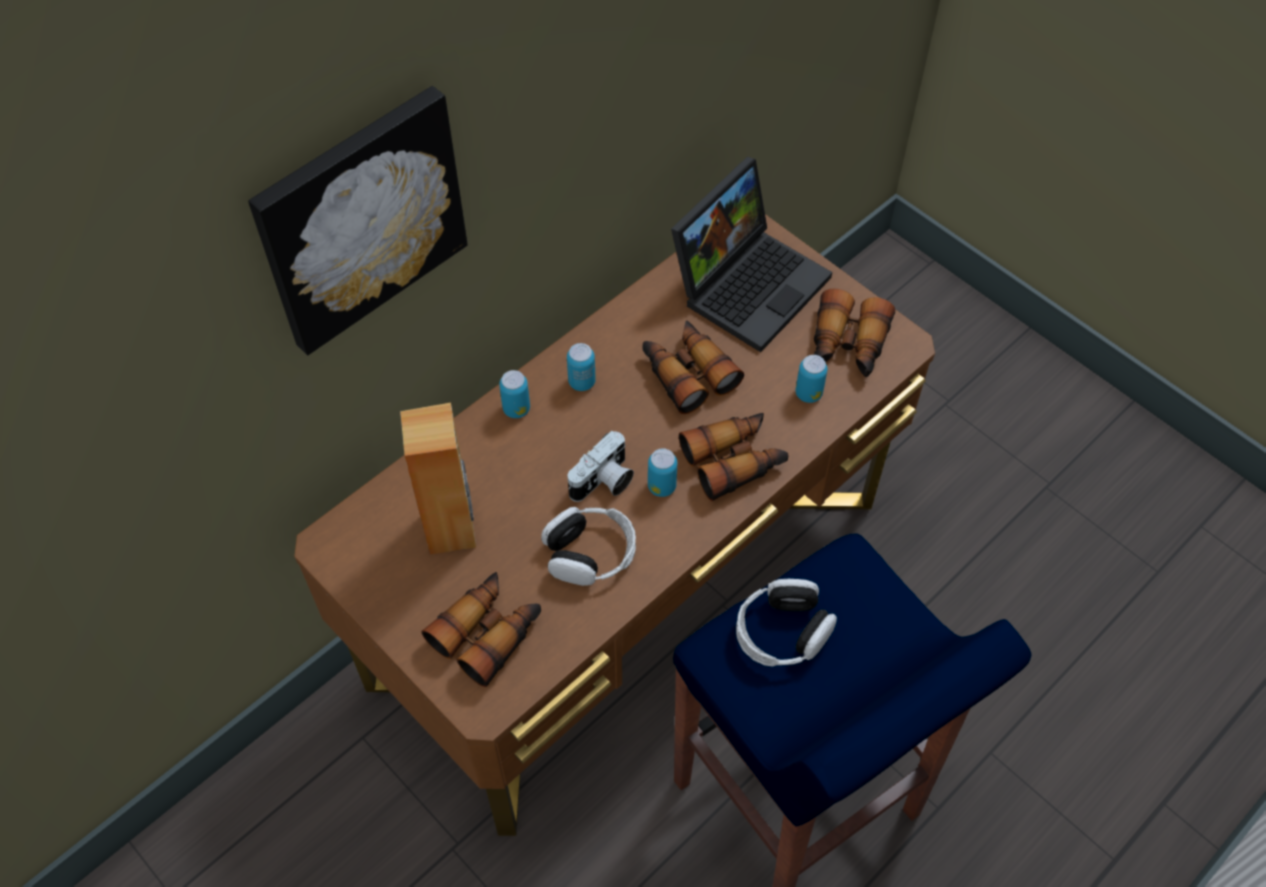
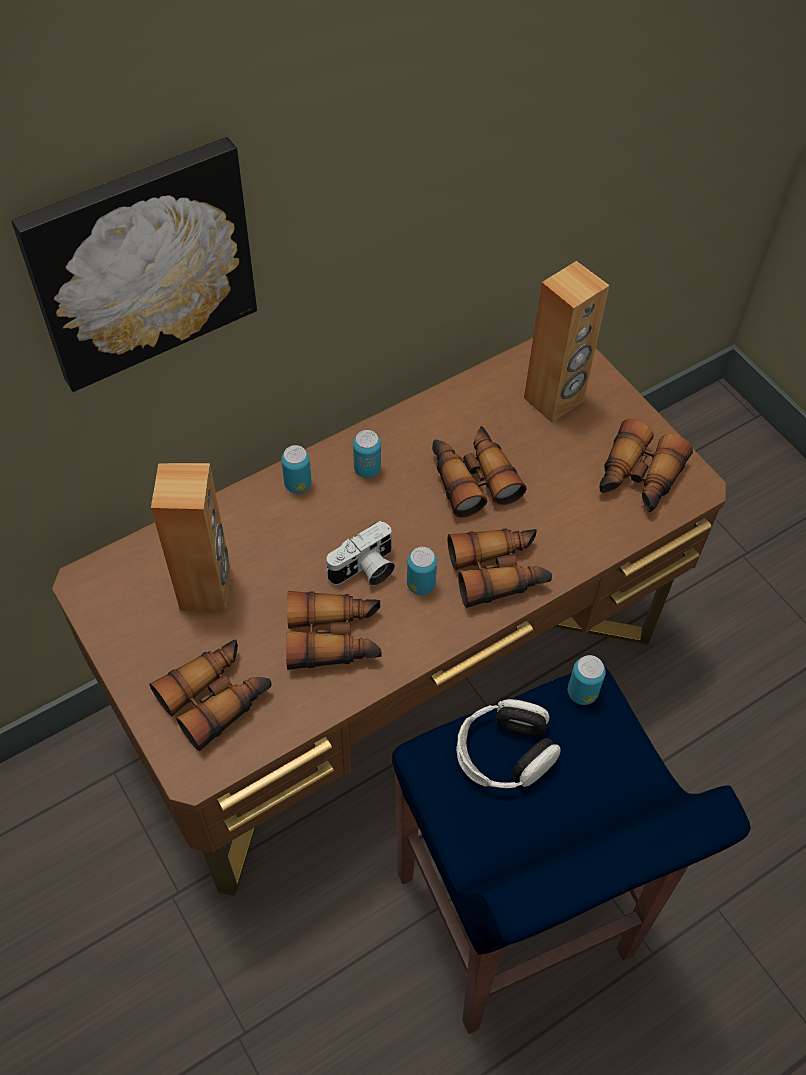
camera: 10 degrees right, 0 degrees up
(590, 553) = (335, 638): headphones -> binoculars
(749, 282) = (554, 400): laptop -> brown speaker
(808, 393) = (588, 518): can -> can (582, 692)

